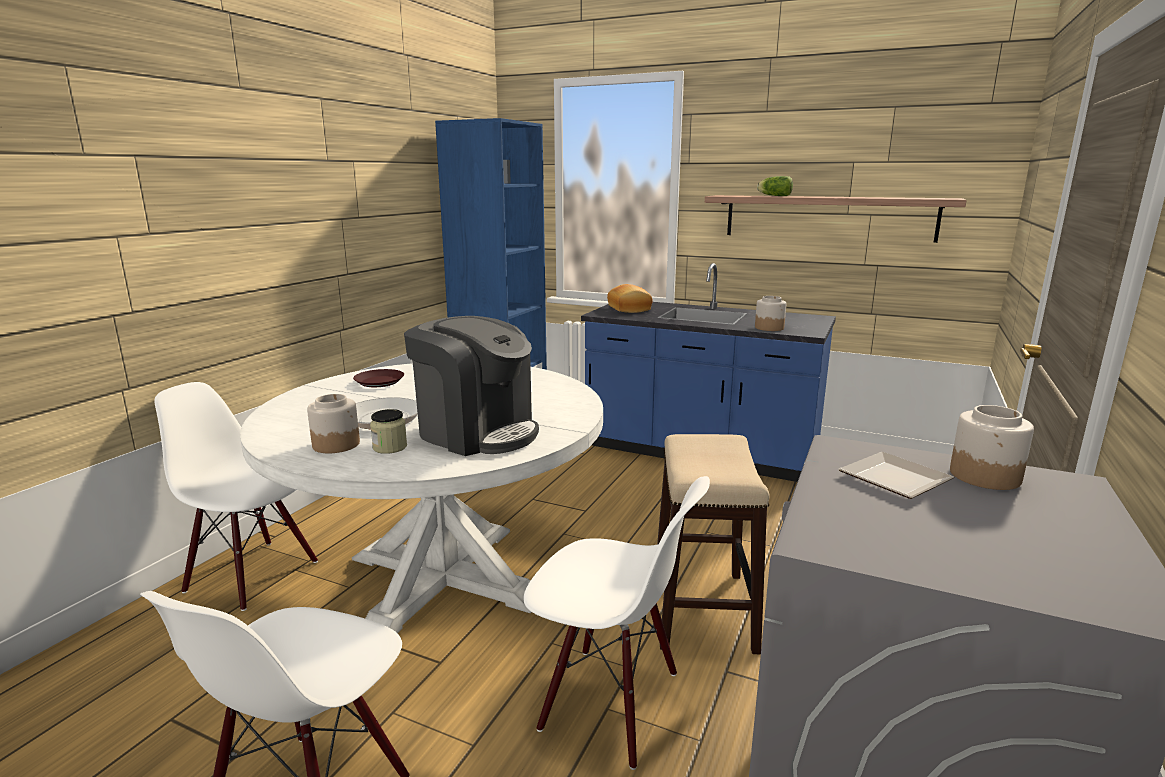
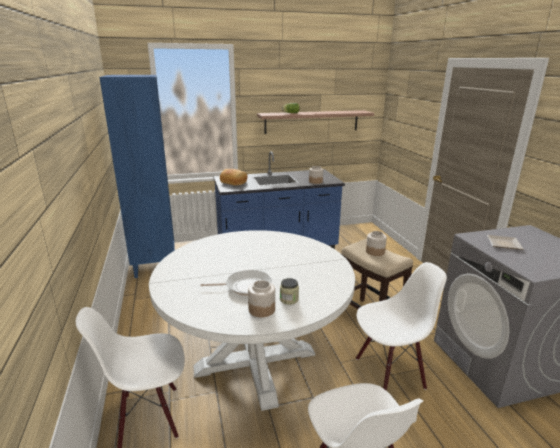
camera: 40 degrees left, 5 degrees up
(379, 382) = (191, 265): brown plate -> none
(477, 432) = (306, 276): coffee machine -> none
(985, 476) = (514, 234): jar -> jar (375, 251)

